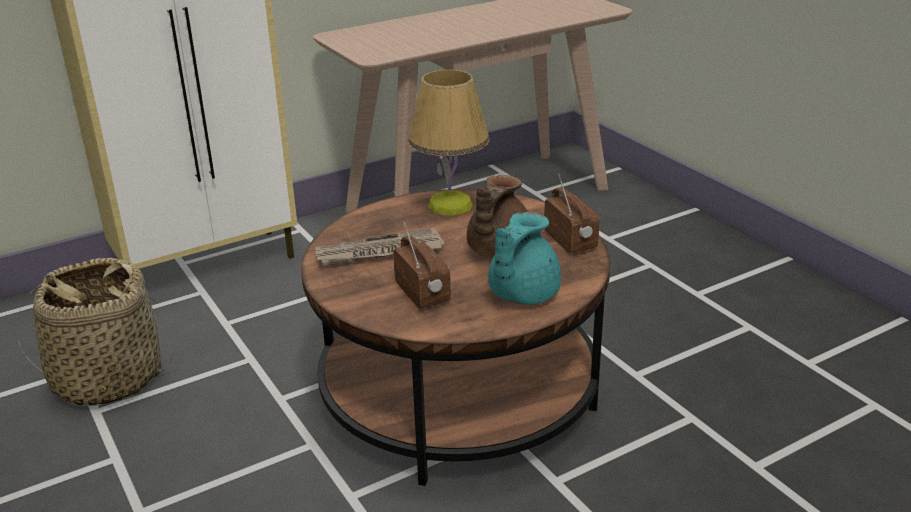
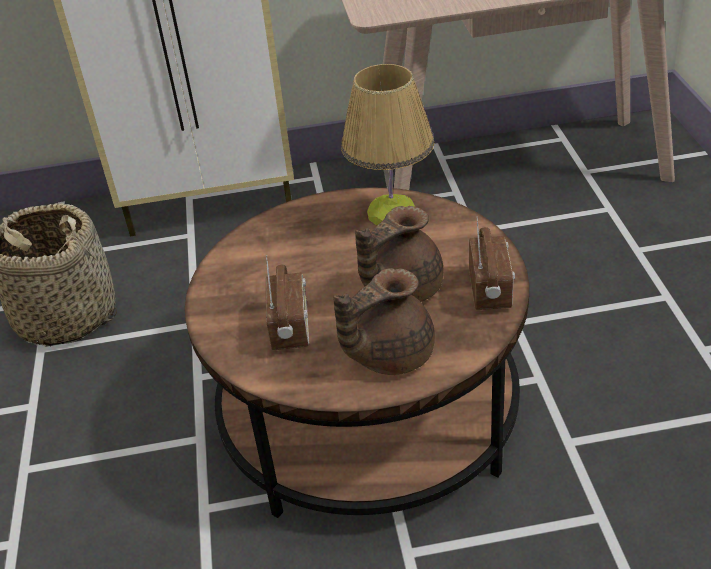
camera: 25 degrees right, 10 degrees up
(379, 252) = (281, 263): newspaper -> none
(521, 294) = (389, 355): turquoise teapot -> brown teapot

